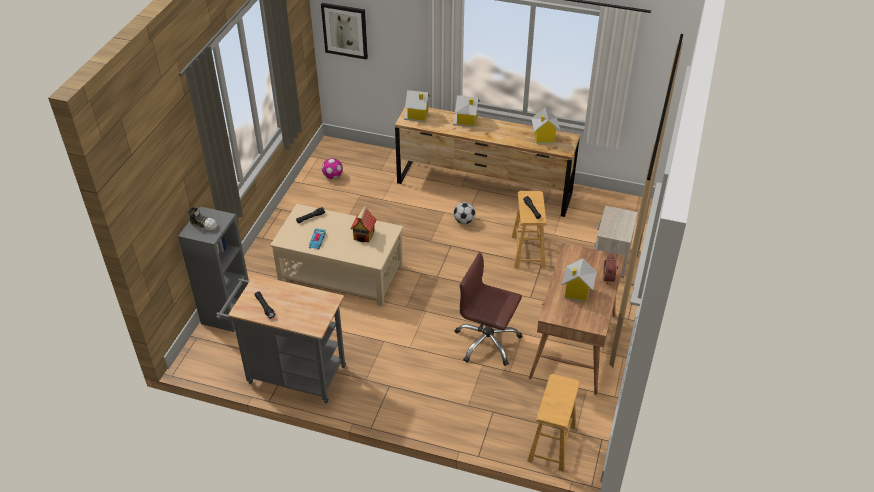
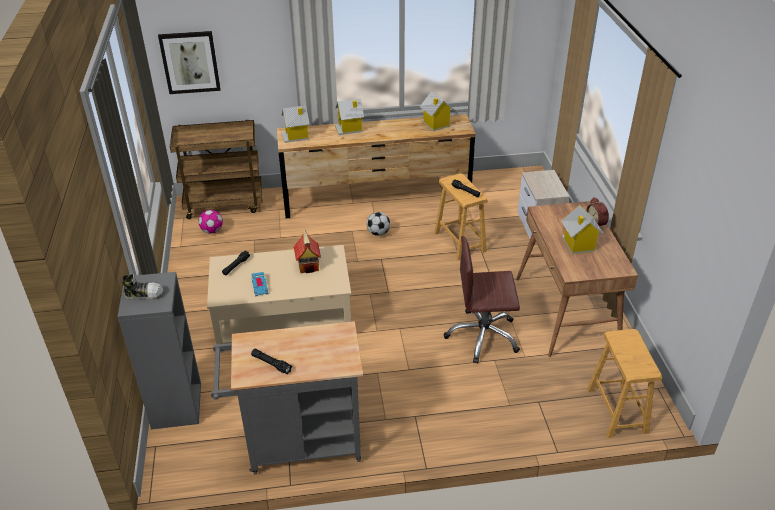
camera: 25 degrees left, 5 degrees down
(357, 154) = (225, 204): none -> brown cart

